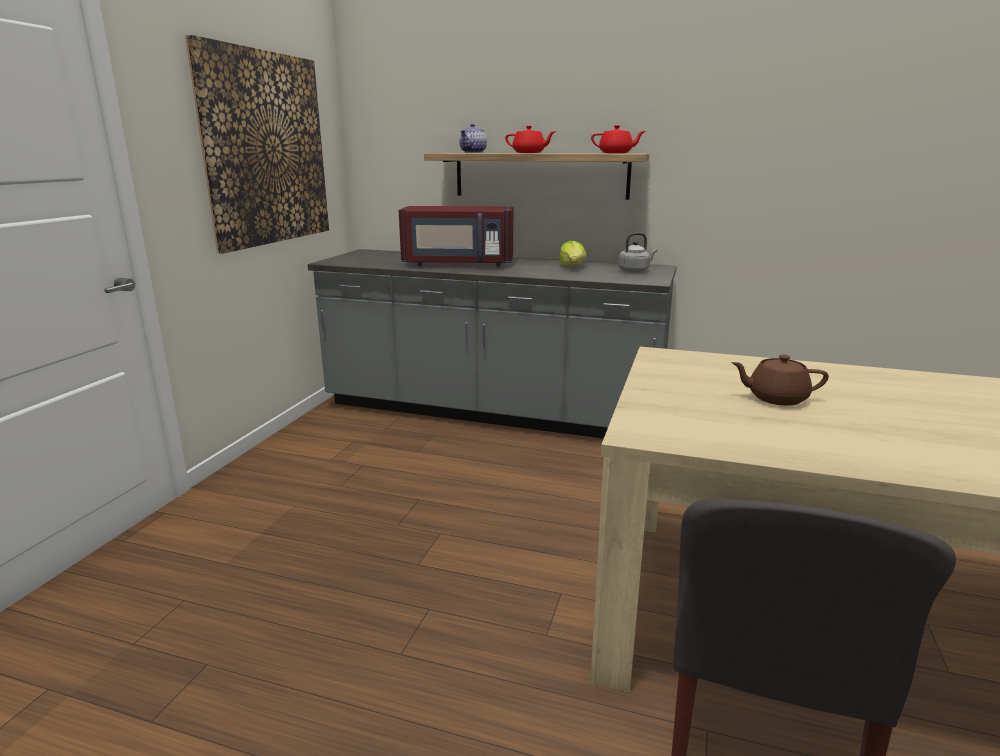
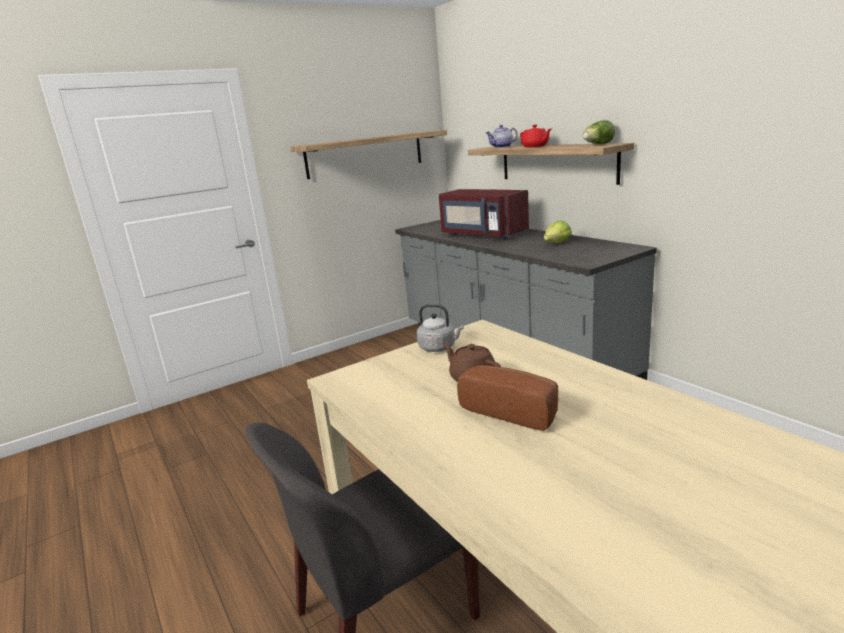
camera: 40 degrees right, 0 degrees up
(266, 149) = (365, 154): picture -> shelf
(616, 153) = (597, 145): red teapot -> lettuce
(635, 271) = (600, 251): grey kettle -> grey kettle (439, 347)
(880, 416) = (512, 410): none -> bread

